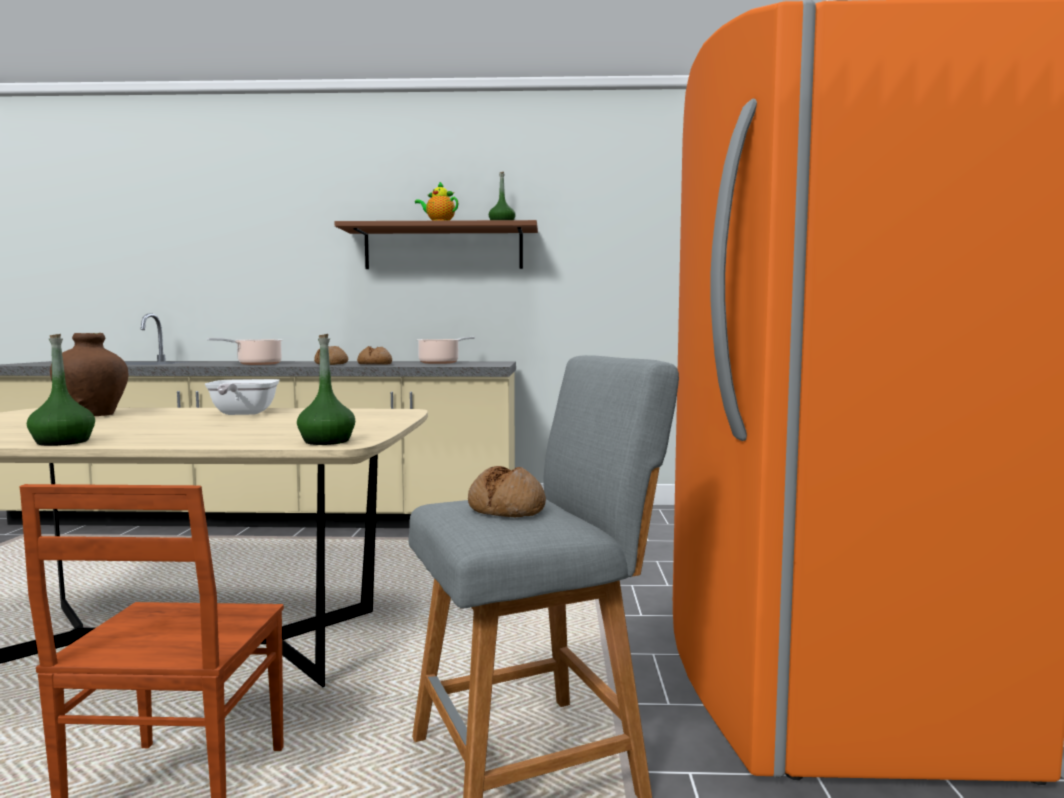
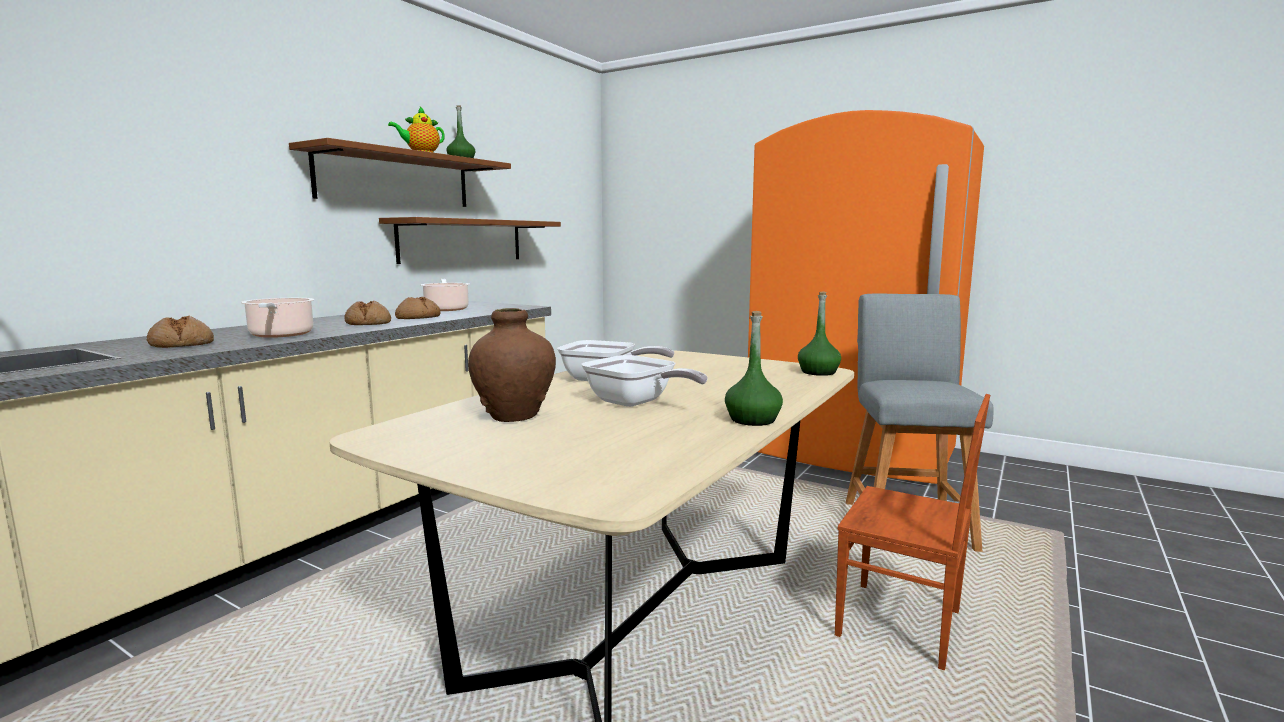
camera: 60 degrees left, 5 degrees up
(139, 424) = (635, 403): none -> frying pan
(507, 508) = (924, 383): bread -> bread (181, 344)
(517, 302) = (462, 241): none -> brown shelf

